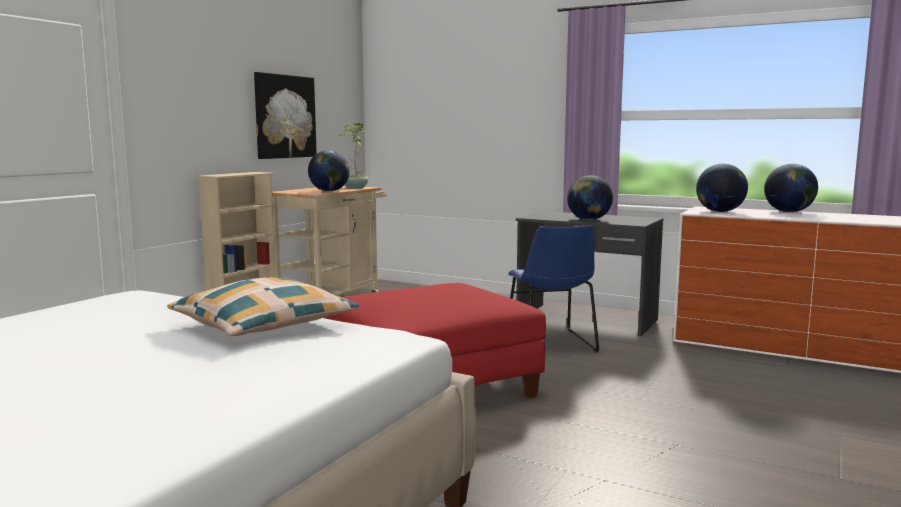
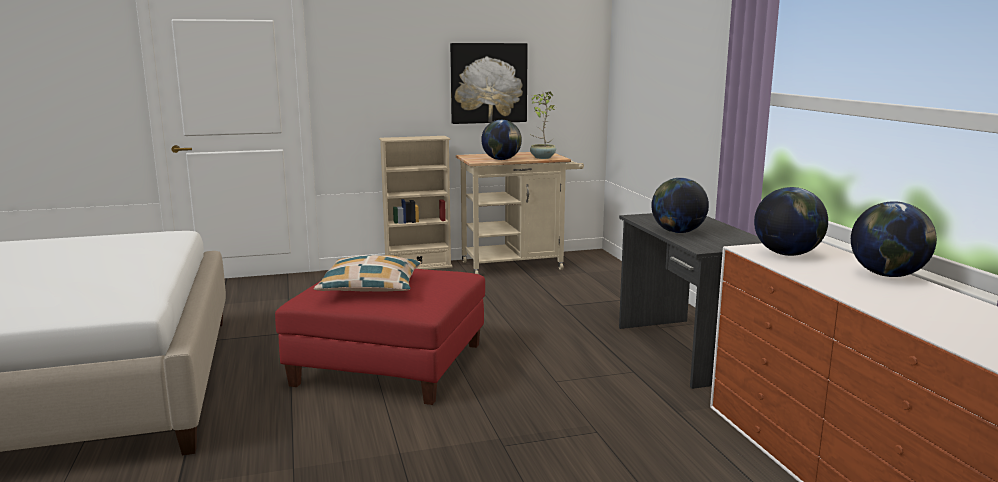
camera: 45 degrees right, 5 degrees up
(263, 325) = (124, 275): pillow -> pillow (371, 287)
(551, 344) = (578, 363): blue chair -> none

